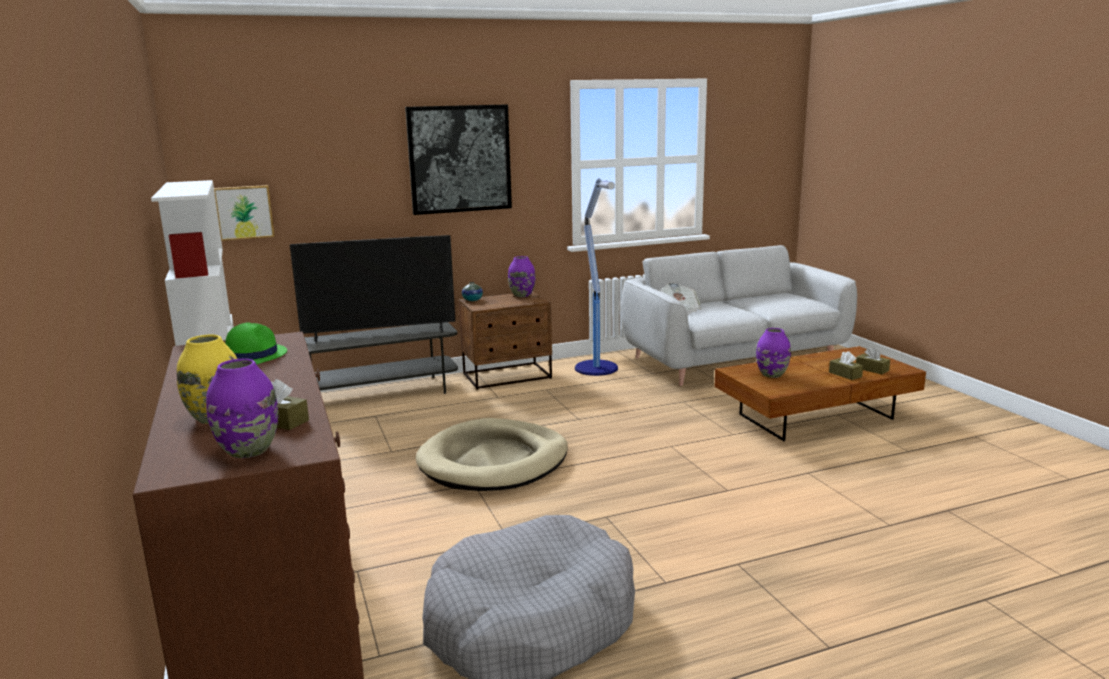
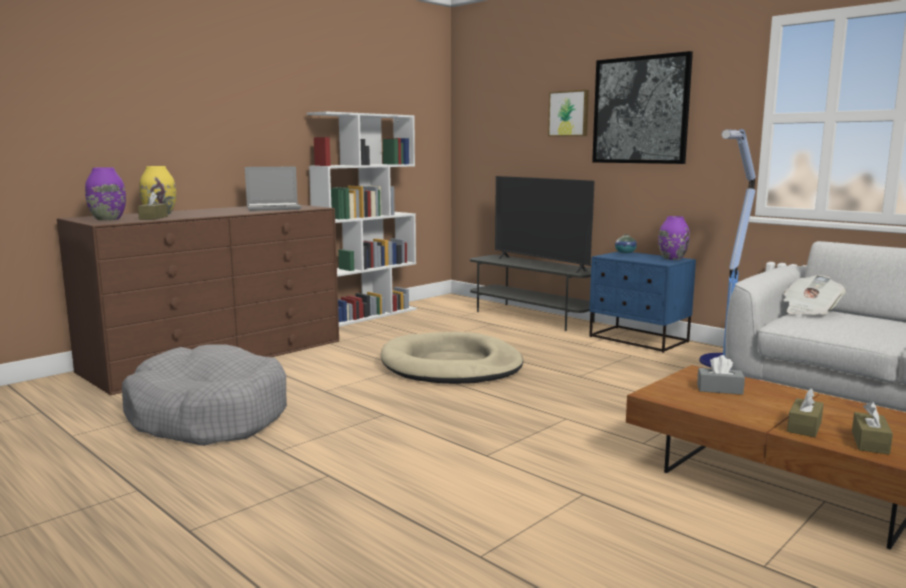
camera: 65 degrees right, 5 degrees down
(244, 212) = (485, 150): picture -> picture (569, 113)
(252, 355) = (274, 208): green hat -> laptop
(508, 376) = (638, 339): brown nightstand -> blue nightstand
(772, 374) = (719, 389): purple vase -> grey tissue box

